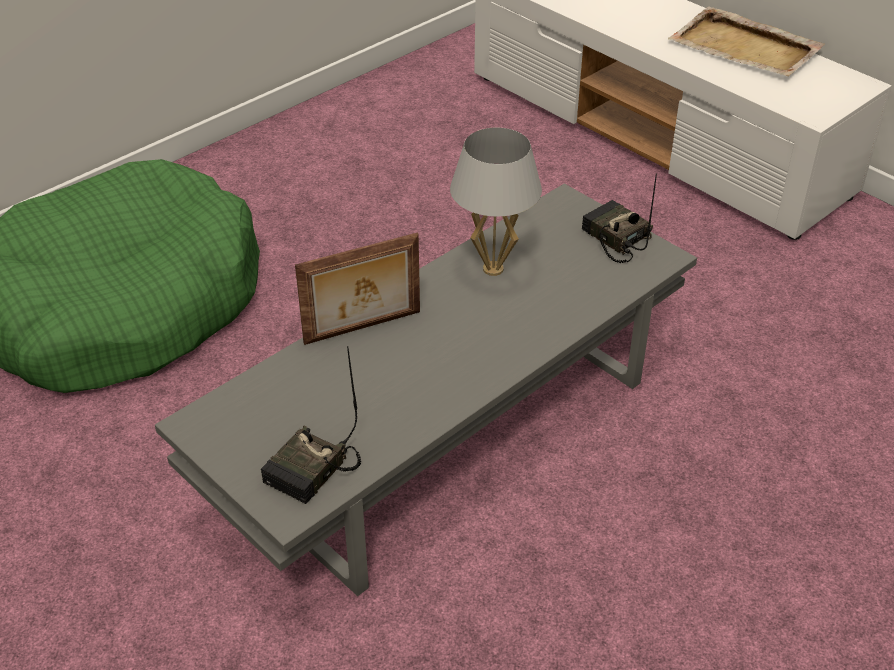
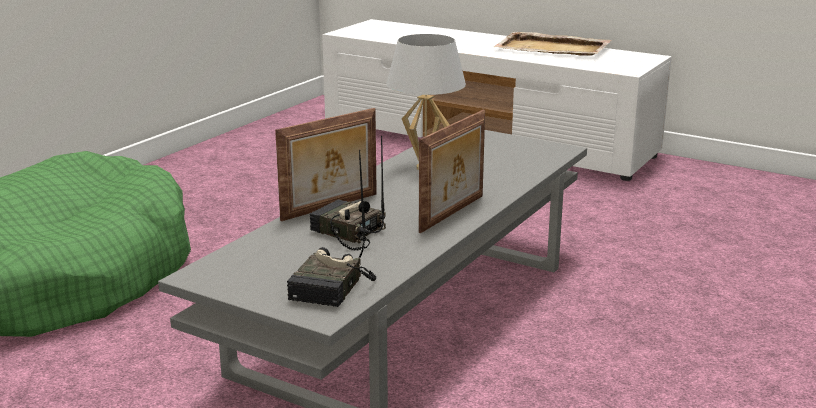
camera: 15 degrees left, 20 degrees down
(486, 364) = (453, 214): none -> picture frame
(614, 238) = (514, 144): radio -> radio (347, 233)

